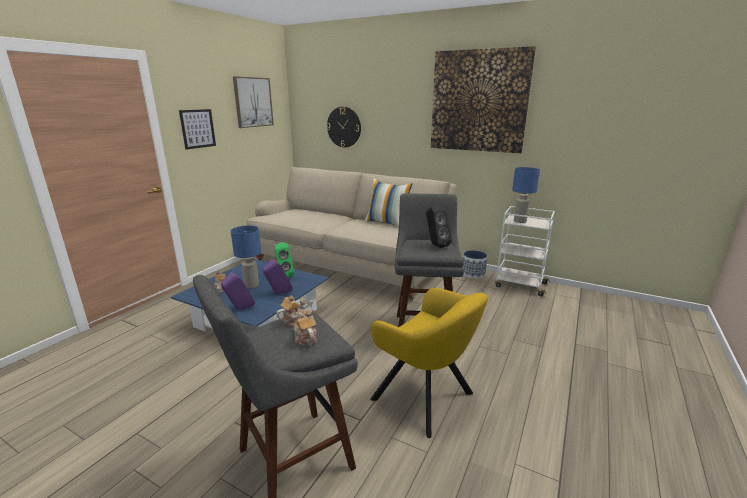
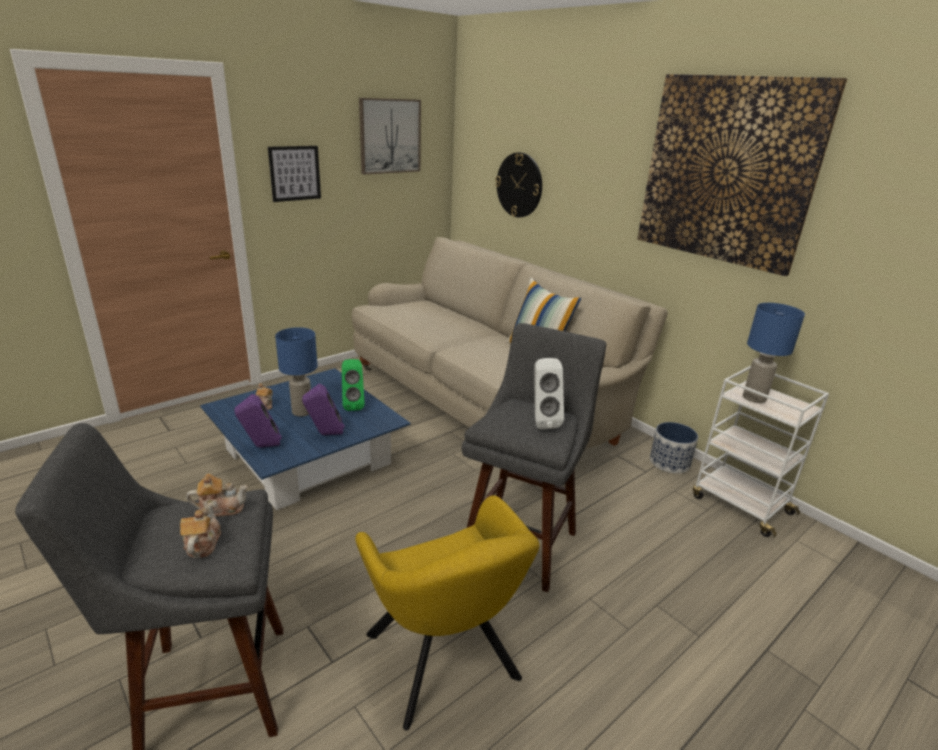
camera: 20 degrees right, 5 degrees up
(435, 245) = (541, 421): black speaker -> white speaker

